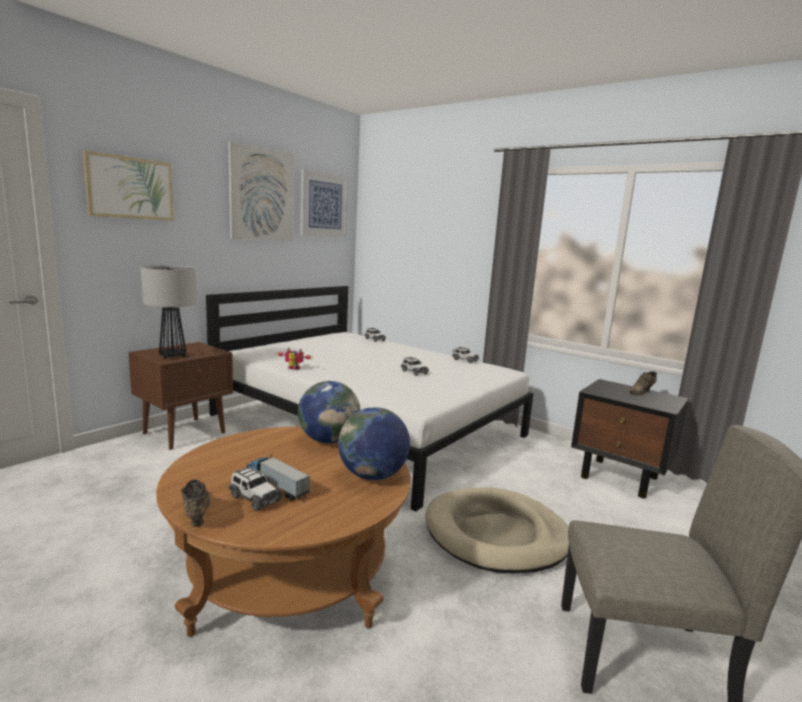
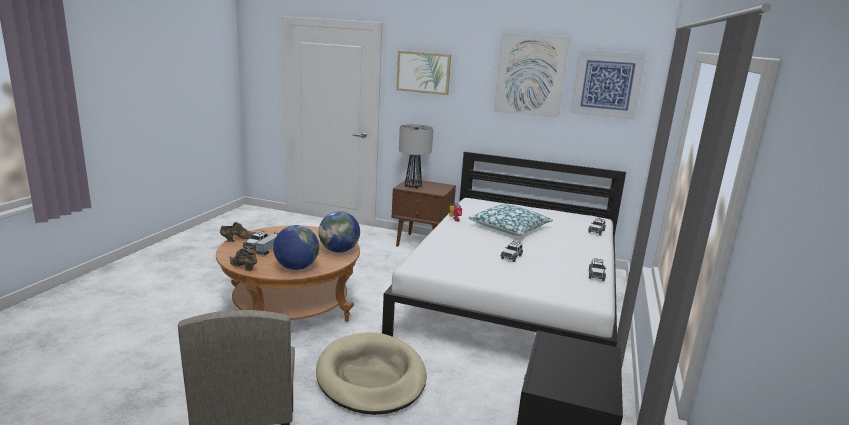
camera: 70 degrees right, 5 degrees up
(340, 358) = (509, 228): none -> pillow
(642, 392) = (595, 375): brown shoe -> brown shoe (243, 267)

